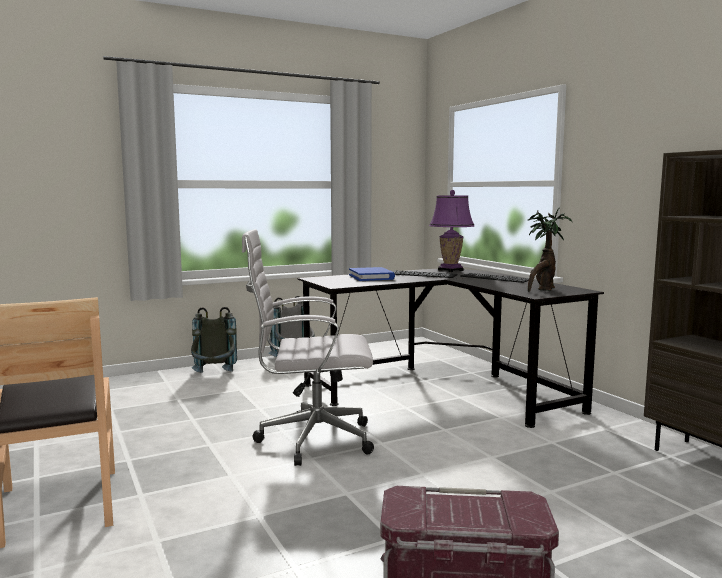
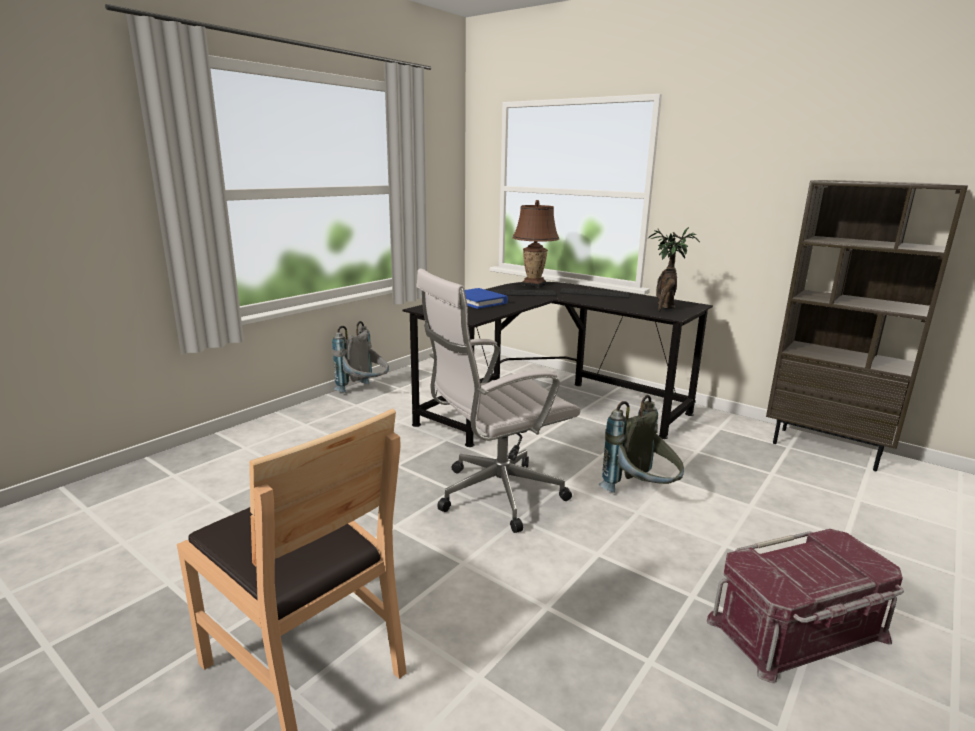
camera: 25 degrees left, 10 degrees up
(214, 376) = (297, 429): grey backpack -> grey backpack (642, 495)
(450, 270) = (533, 284): purple table lamp -> brown table lamp

